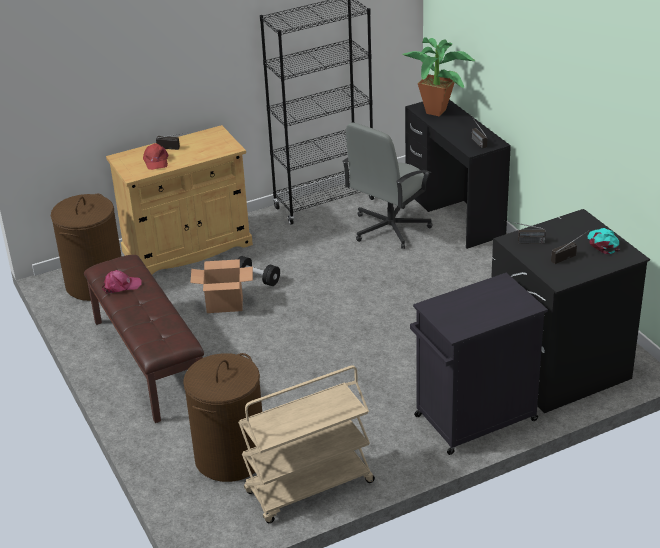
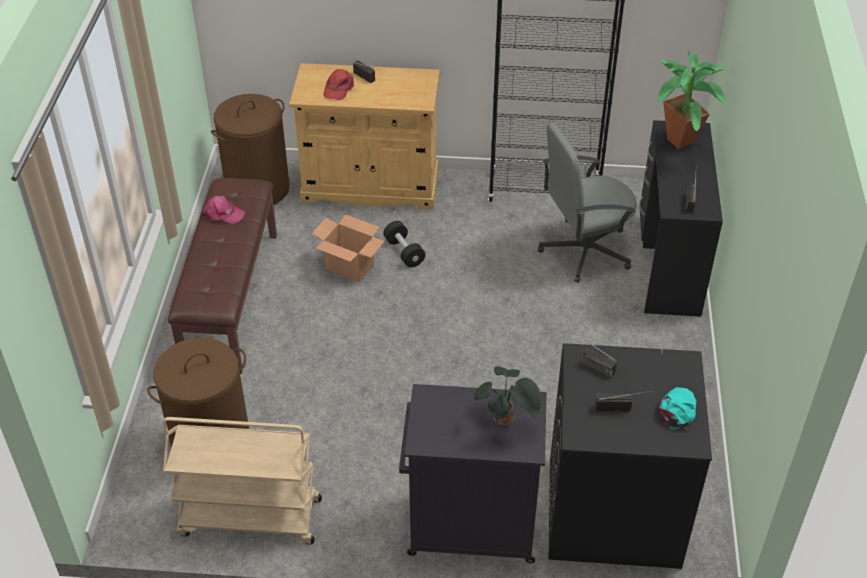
camera: 30 degrees right, 10 degrees up
(498, 298) = (505, 422): none -> potted plant

